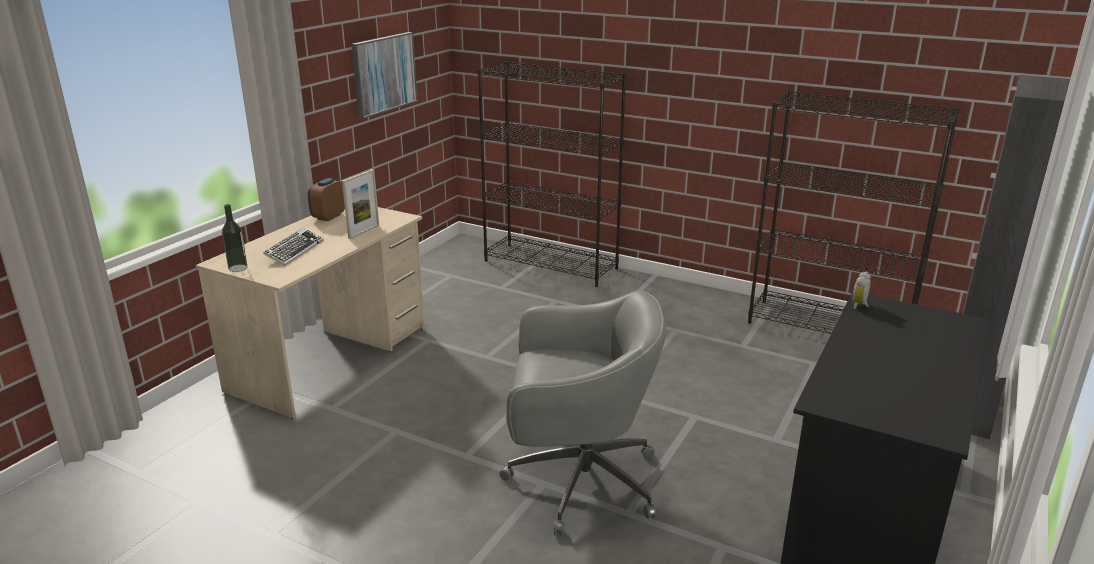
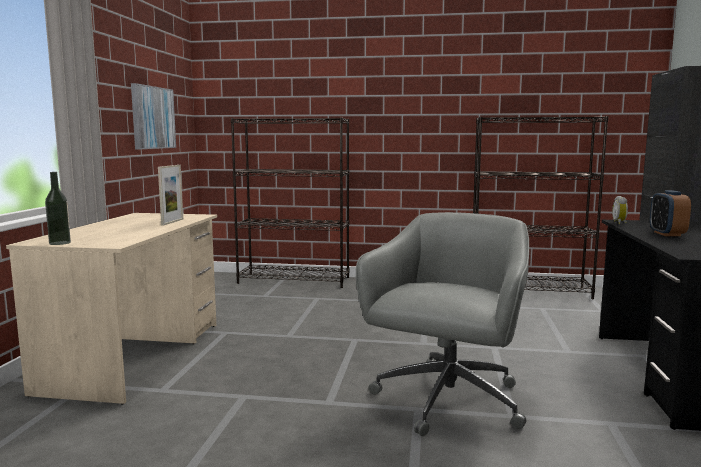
camera: 20 degrees left, 15 degrees down
(294, 251) = (113, 232): keyboard -> none
(328, 217) = (127, 218): alarm clock -> alarm clock (667, 234)
(578, 481) = (447, 402): grey office chair -> grey office chair turned 45 degrees counterclockwise

